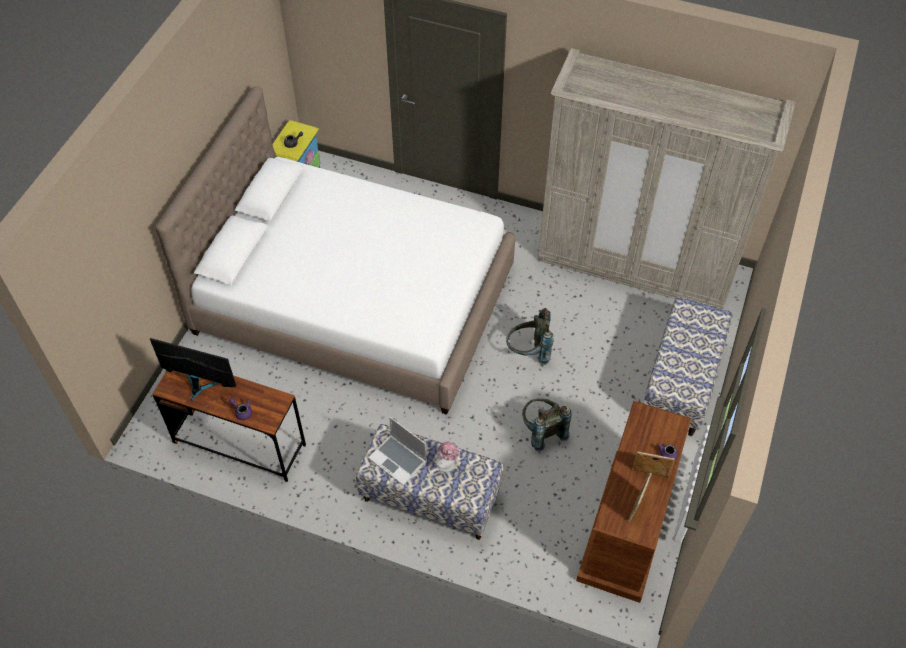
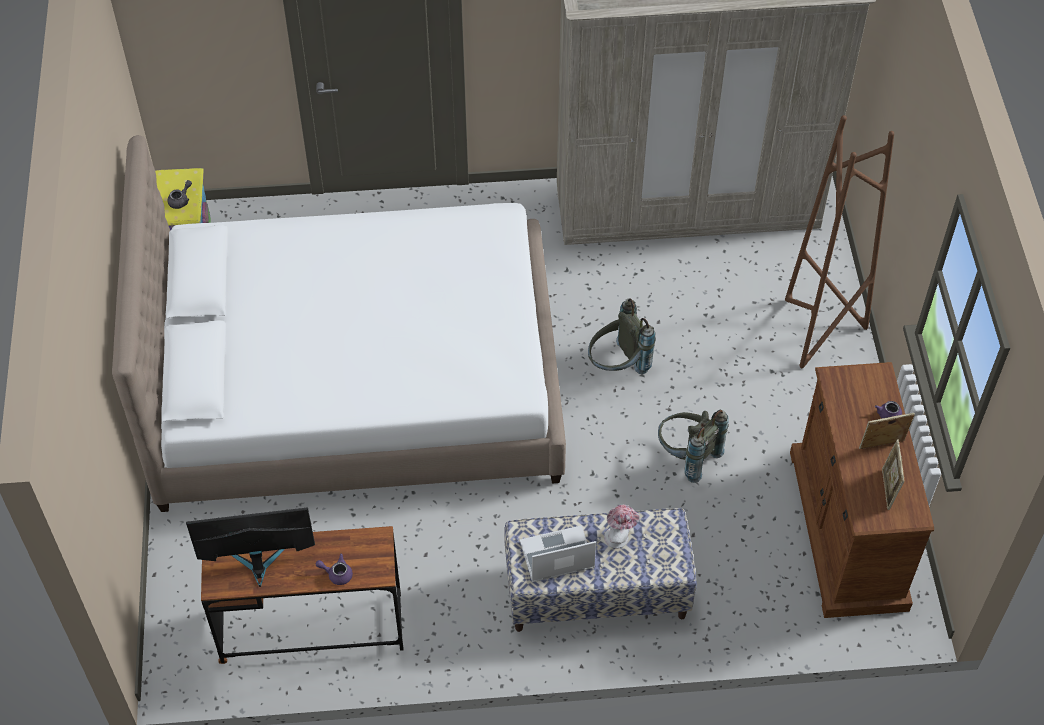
camera: 25 degrees left, 0 degrees up
(398, 460) = (556, 556): laptop -> laptop turned 150 degrees clockwise
(681, 382) = (818, 332): bench -> brown clothes rack

